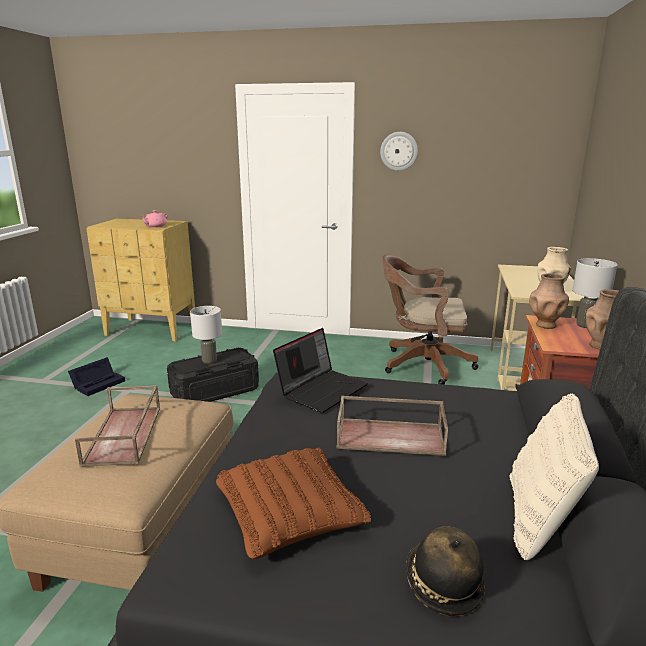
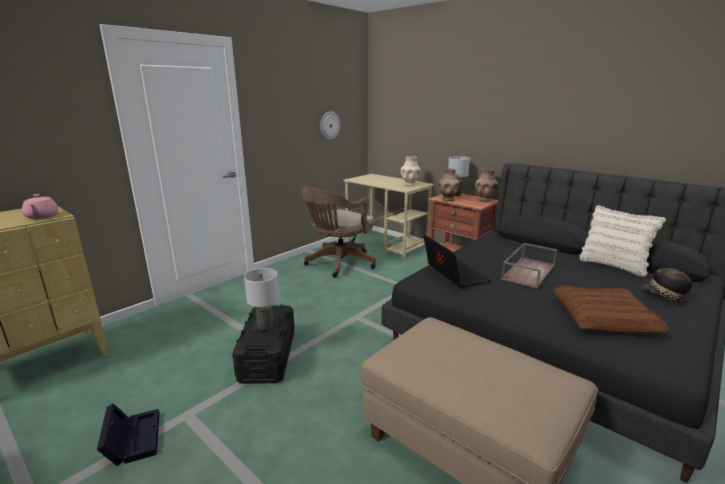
camera: 60 degrees left, 0 degrees up
(124, 435) = (477, 364): brown tray -> none
(399, 151) = (272, 101): wall clock -> wall clock (329, 125)

